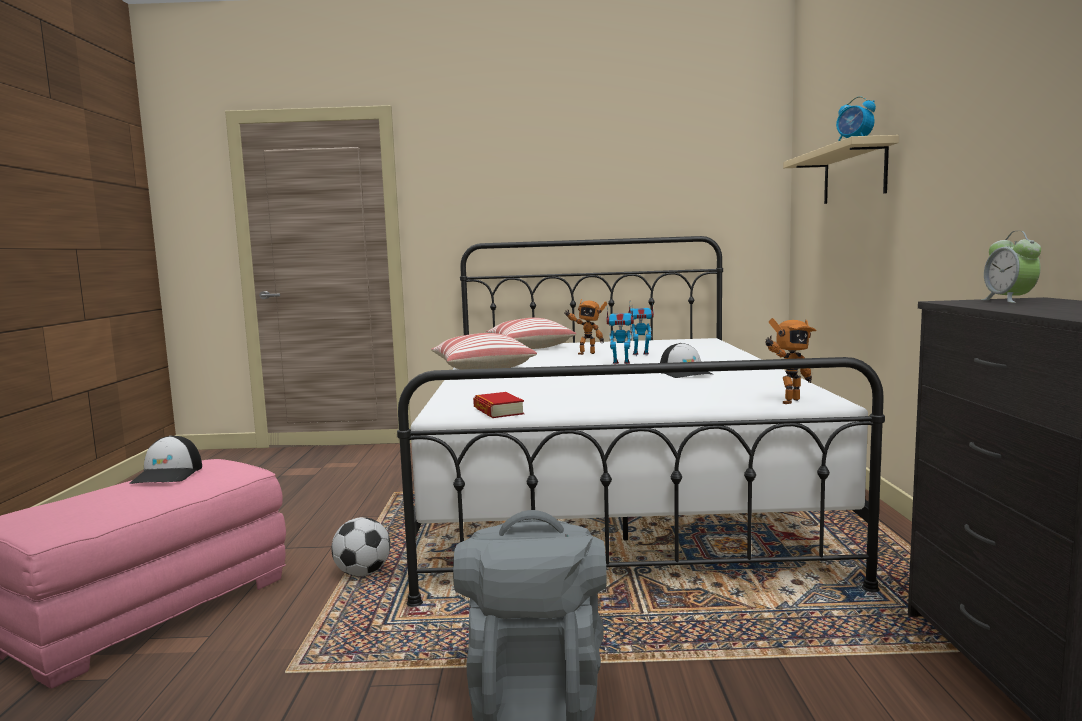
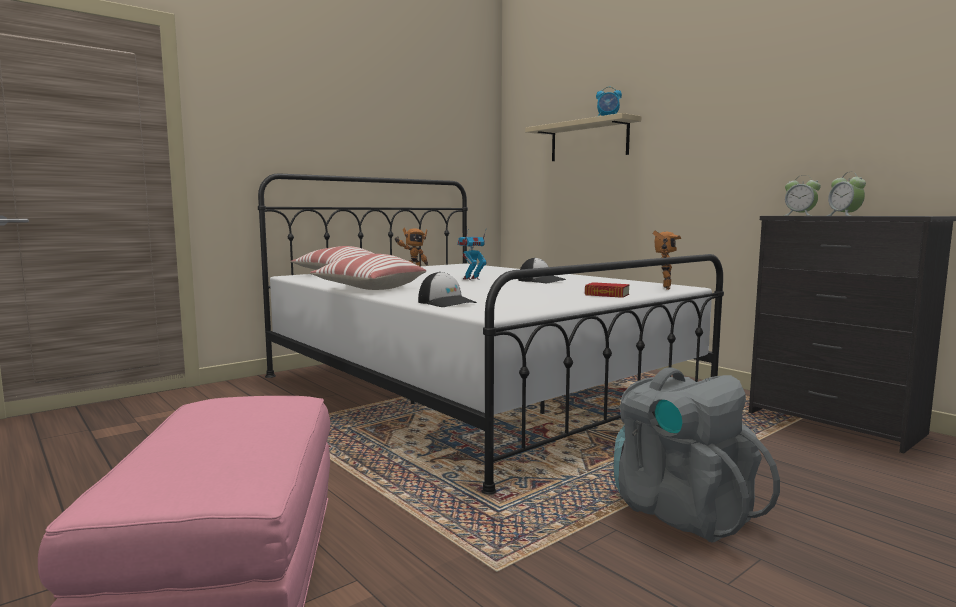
camera: 40 degrees left, 0 degrees up
(168, 474) = (217, 417): cap -> cap (447, 303)
(363, 573) = (394, 487): football -> none
(498, 411) = (520, 308): book -> book (607, 295)
(641, 355) = (459, 274): toy robot -> none
(1029, 308) = (844, 215): none -> alarm clock

